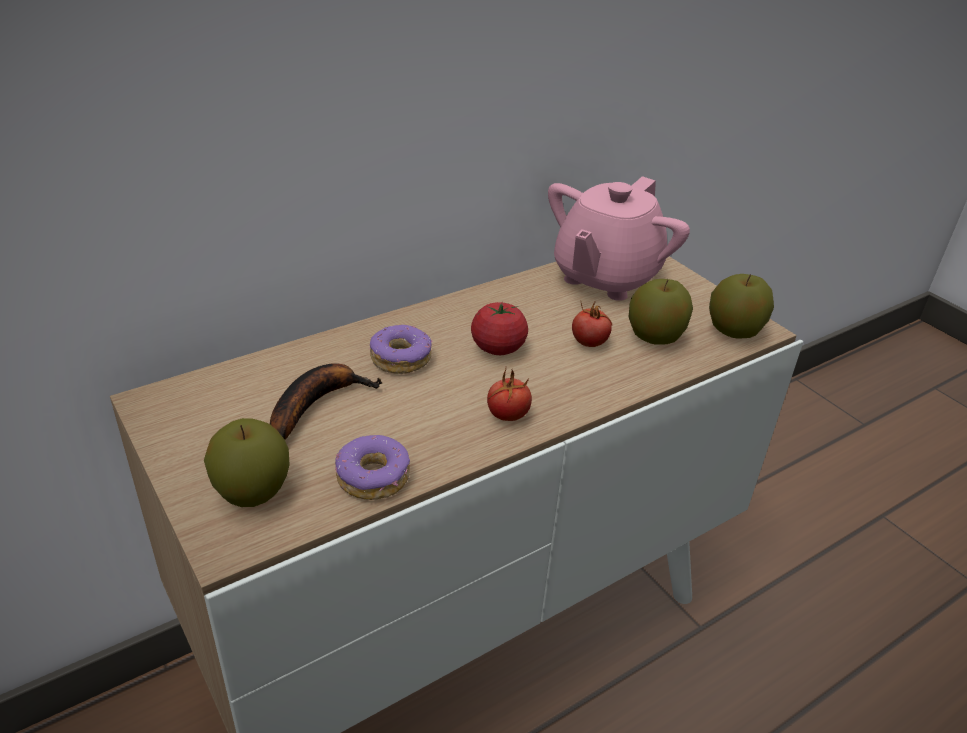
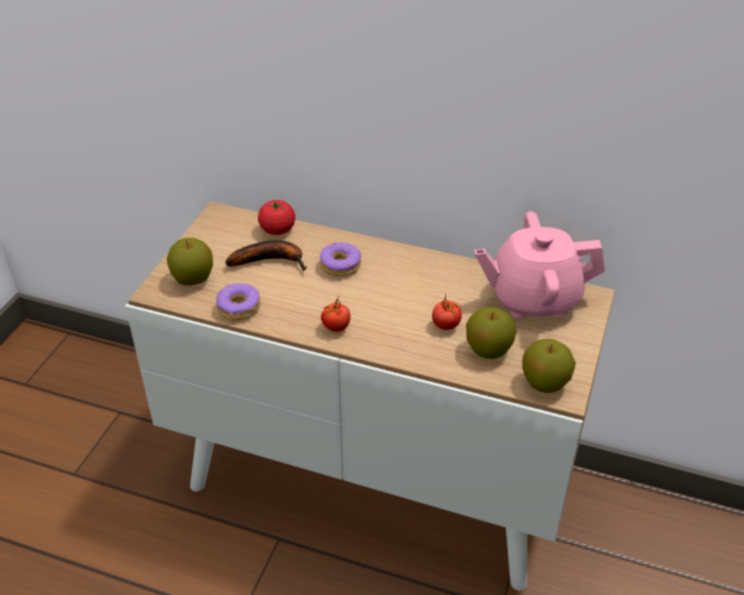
camera: 55 degrees right, 5 degrees up
(498, 348) = (394, 293): tomato -> tomato (277, 229)

